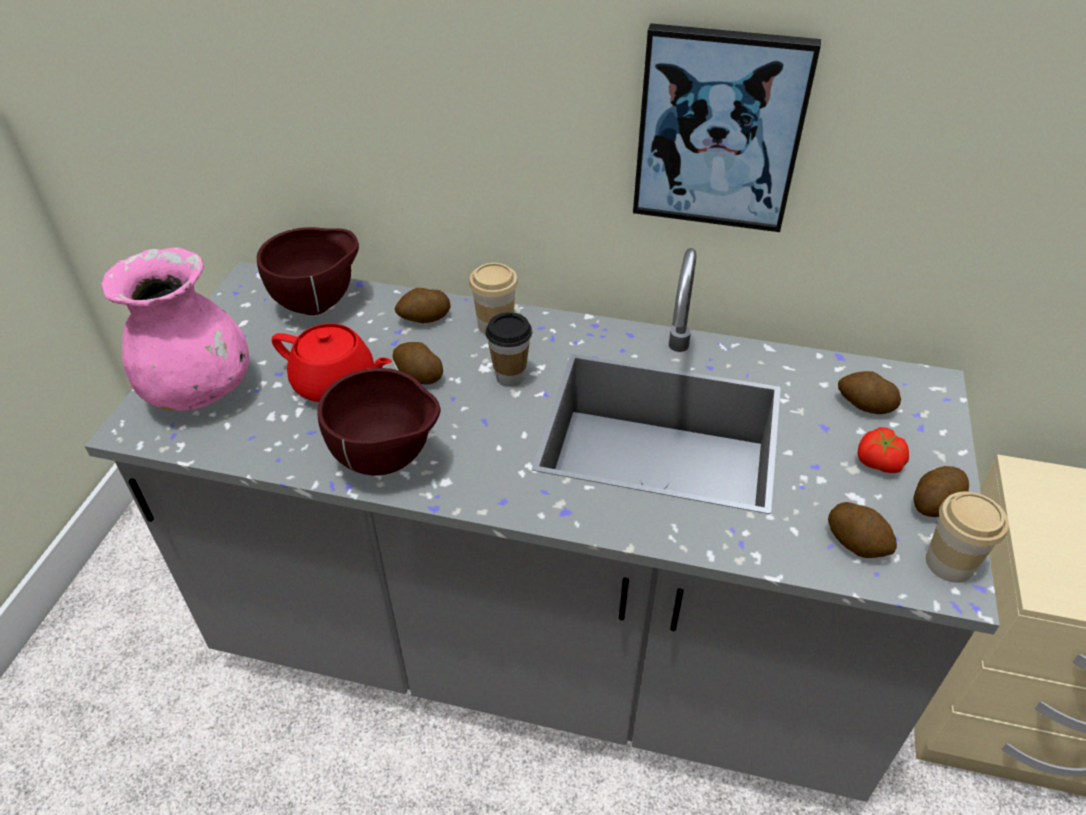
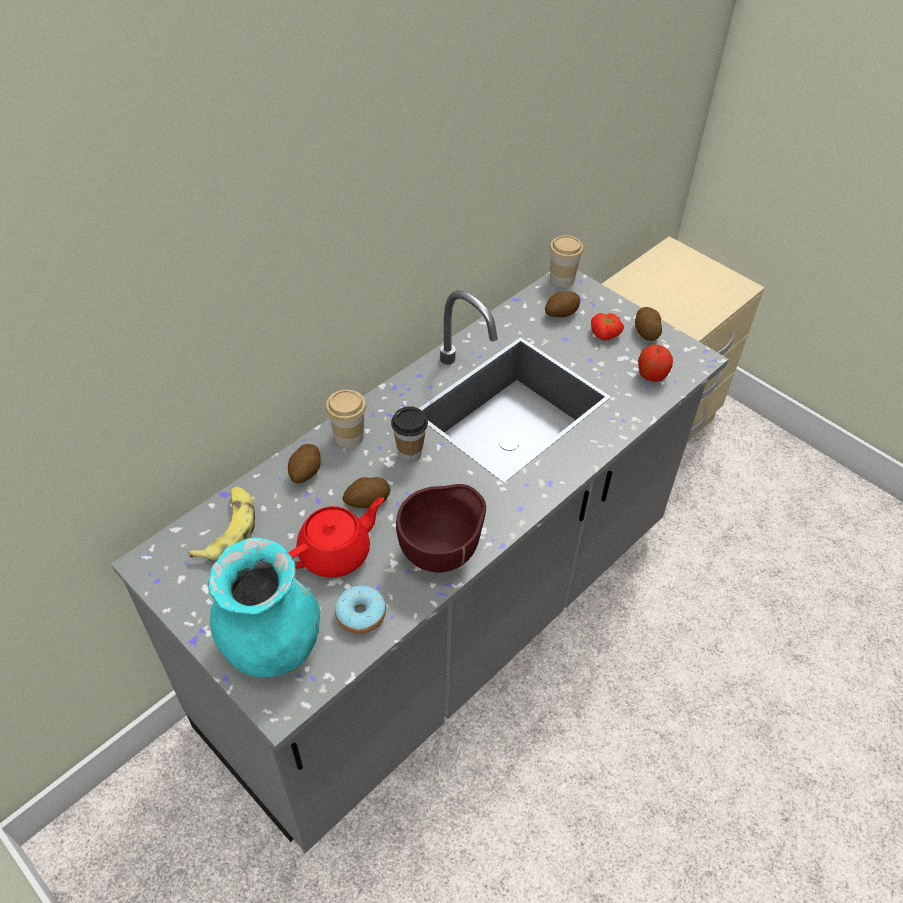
camera: 60 degrees left, 5 degrees up
(199, 390) = (270, 644): pink vase -> turquoise vase
(268, 435) = (361, 614): none -> donut
(319, 304) = (228, 529): brown bowl -> banana
(719, 130) = (429, 209): picture -> none
(857, 542) = (651, 375): potato -> apple
(949, 563) = (685, 352): cup -> cup (562, 279)

